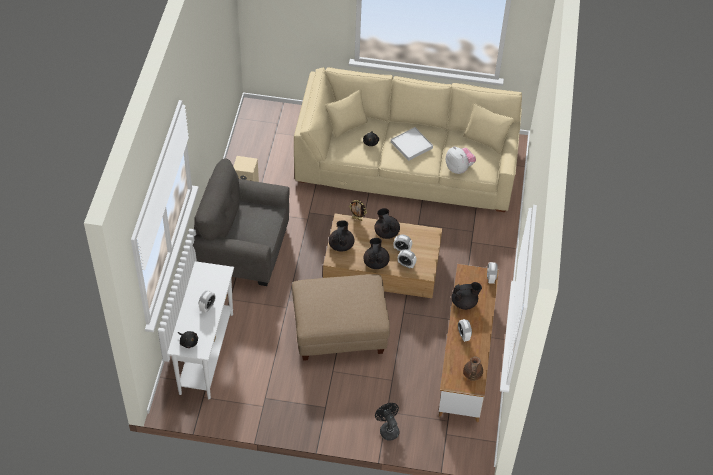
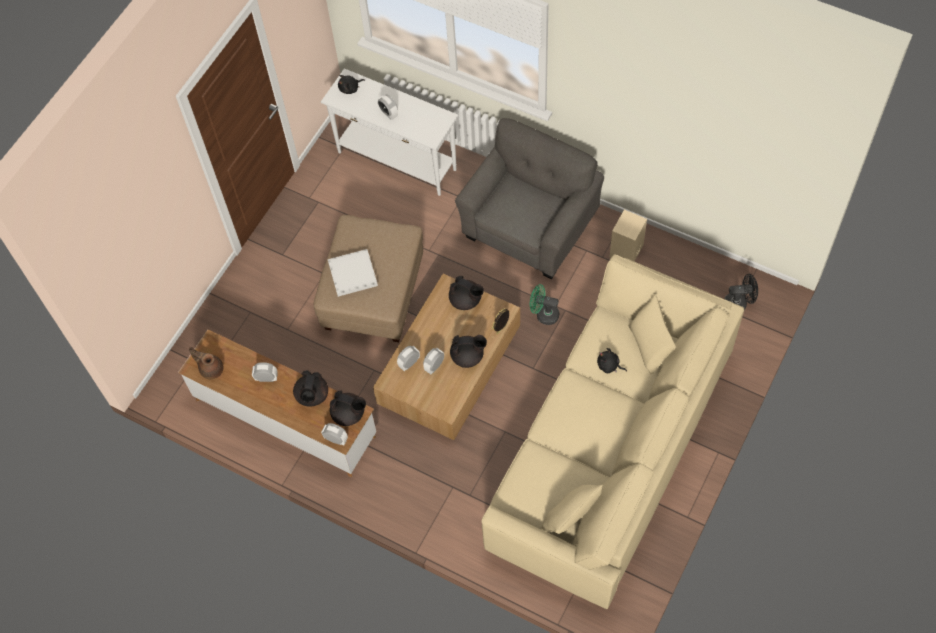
camera: 115 degrees right, 10 degrees up
(317, 223) = (543, 314): none -> green fan
(376, 262) = (425, 330): black teapot -> black teapot (349, 414)
(387, 429) = (228, 306): black fan -> black fan (739, 303)
(411, 145) = (587, 414): white tray -> white tray (352, 274)
(459, 168) = (529, 464): plush toy -> none

